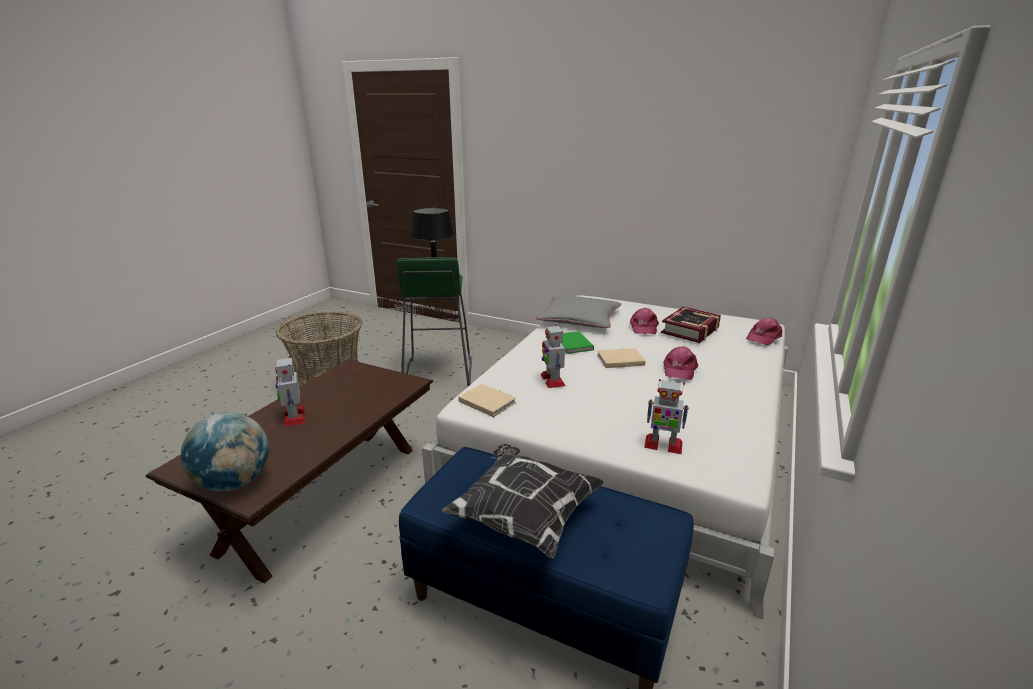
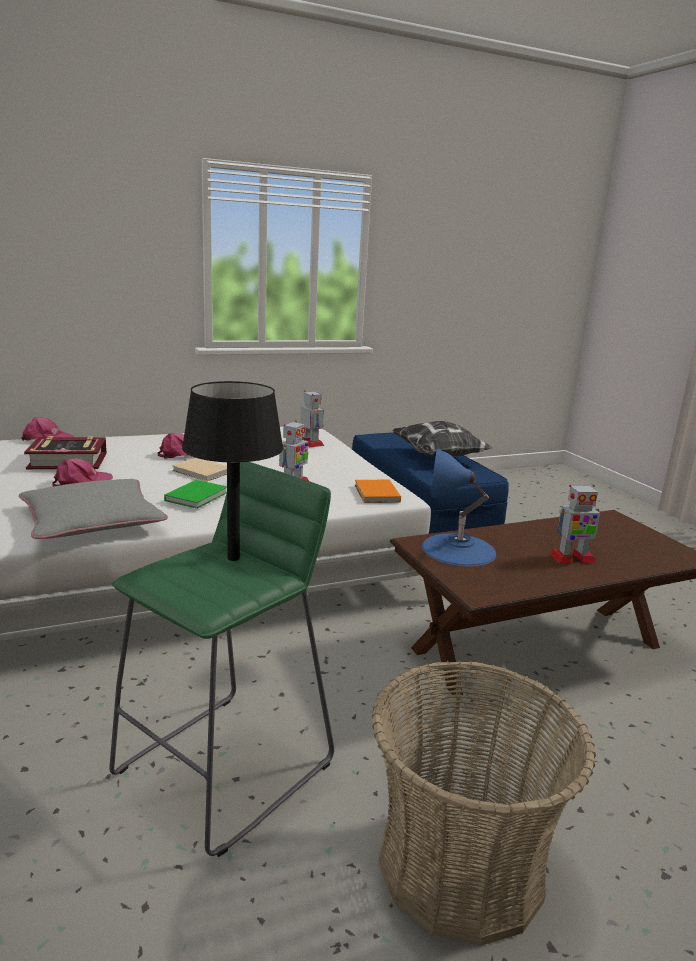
camera: 140 degrees left, 5 degrees down
(234, 482) = (629, 529): globe -> none
(294, 417) = (571, 558): toy robot -> toy robot turned 60 degrees clockwise
(381, 389) = (458, 549): none -> blue table lamp
(486, 401) = (376, 494): beige book -> orange book

